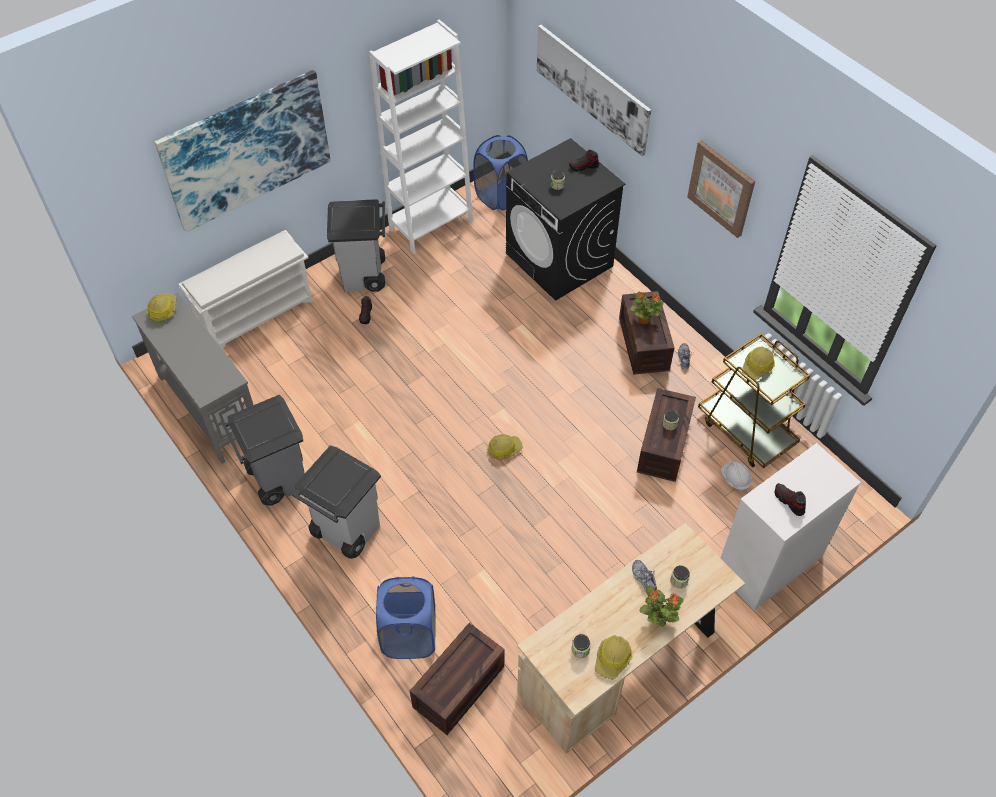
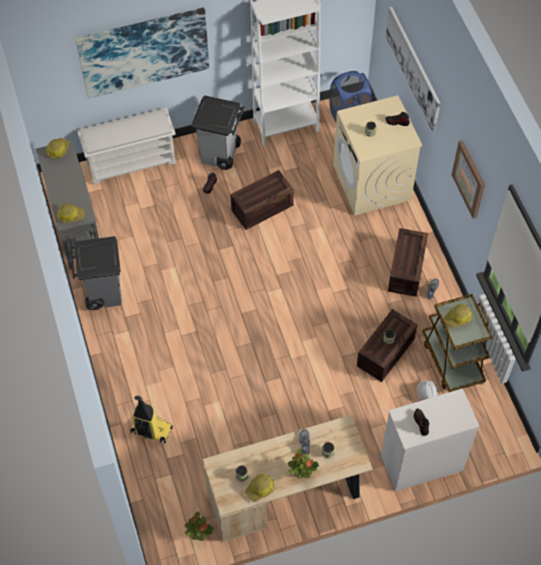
camera: 20 degrees right, 5 degrees up
(345, 531) = (135, 344): grey trash can -> none
(409, 636) = (151, 430): blue laundry basket -> vacuum cleaner
(459, 688) = (170, 476): crate -> crate (262, 208)
(504, 449) = (268, 319): hard hat -> hard hat (70, 215)
(559, 260) = (372, 183): black washing machine -> beige washing machine
(643, 320) = (406, 253): potted plant -> potted plant (199, 533)

